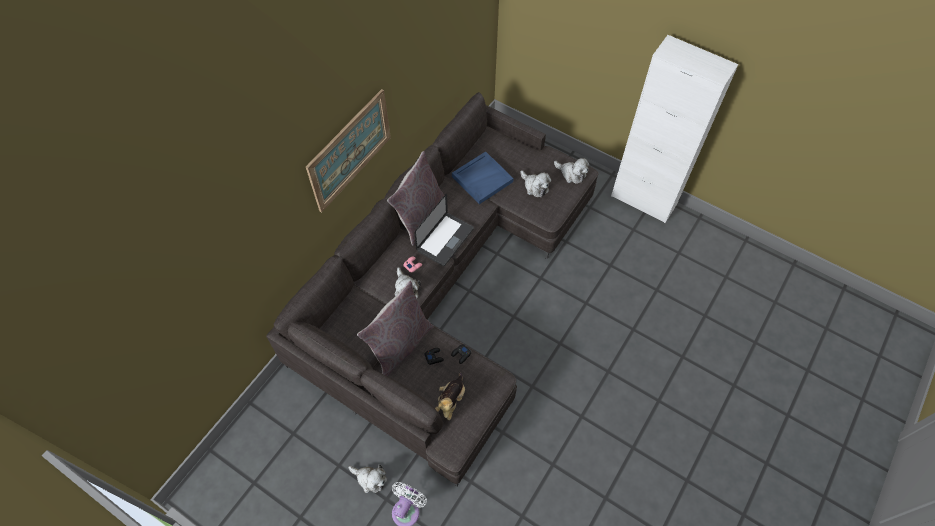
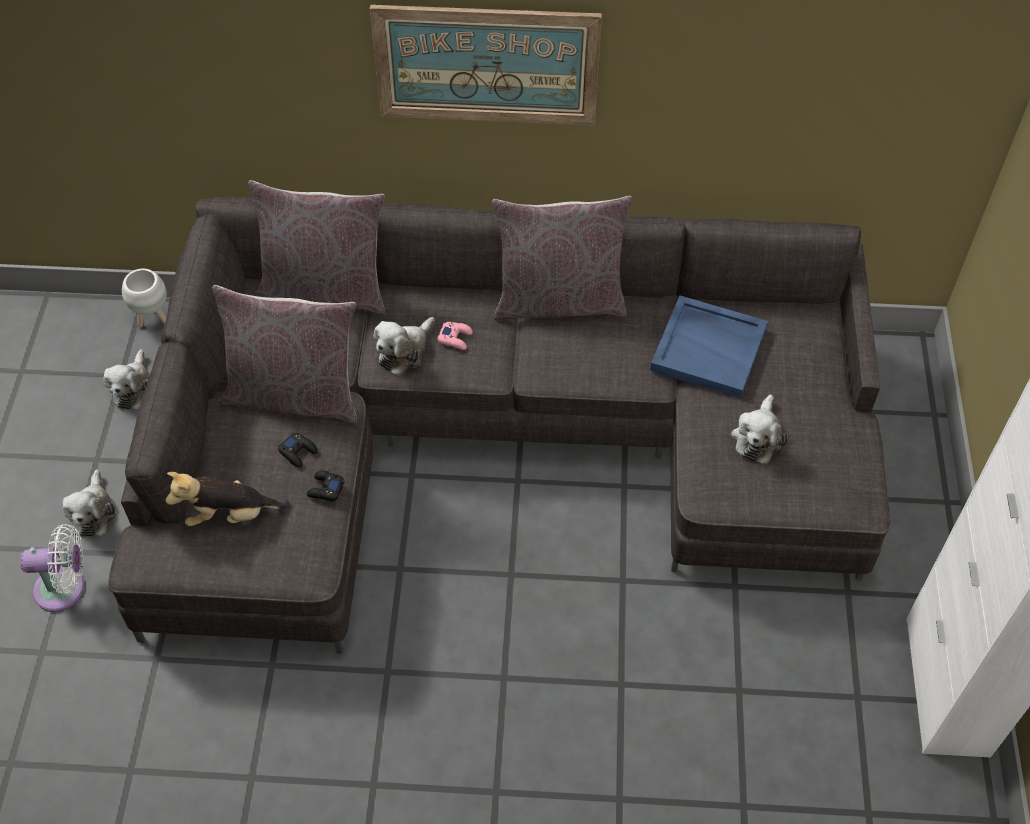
camera: 60 degrees right, 5 degrees down
(267, 403) = (153, 318): none -> white planter
(346, 304) = (325, 290): none -> grey pillow
(445, 240) = (538, 357): laptop -> none
(571, 174) = (838, 484): plush toy -> plush toy (133, 388)

